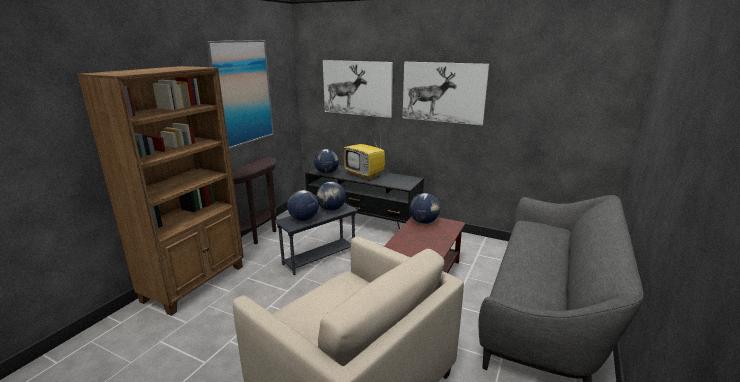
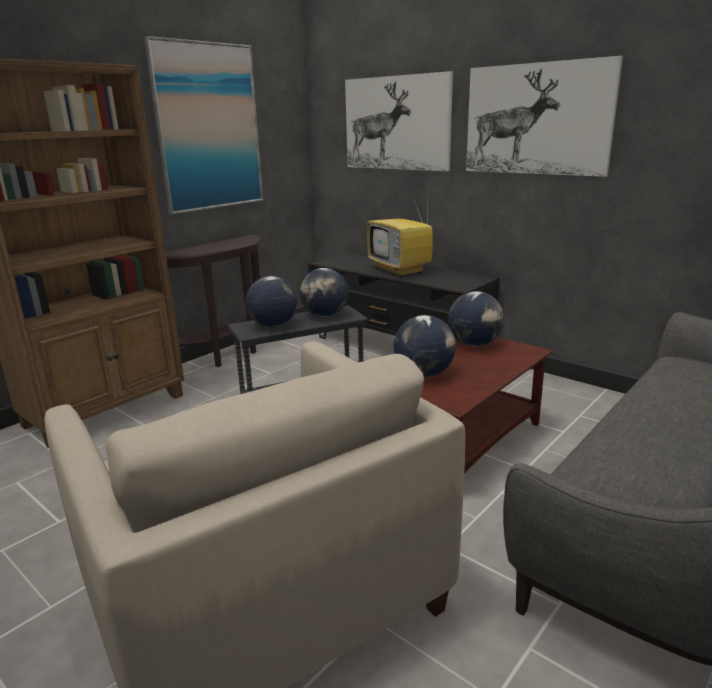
camera: 15 degrees right, 0 degrees up
(327, 173) = (341, 265): globe -> globe (424, 374)

